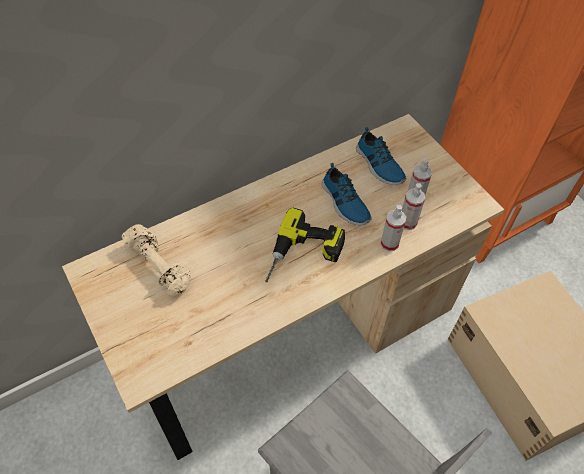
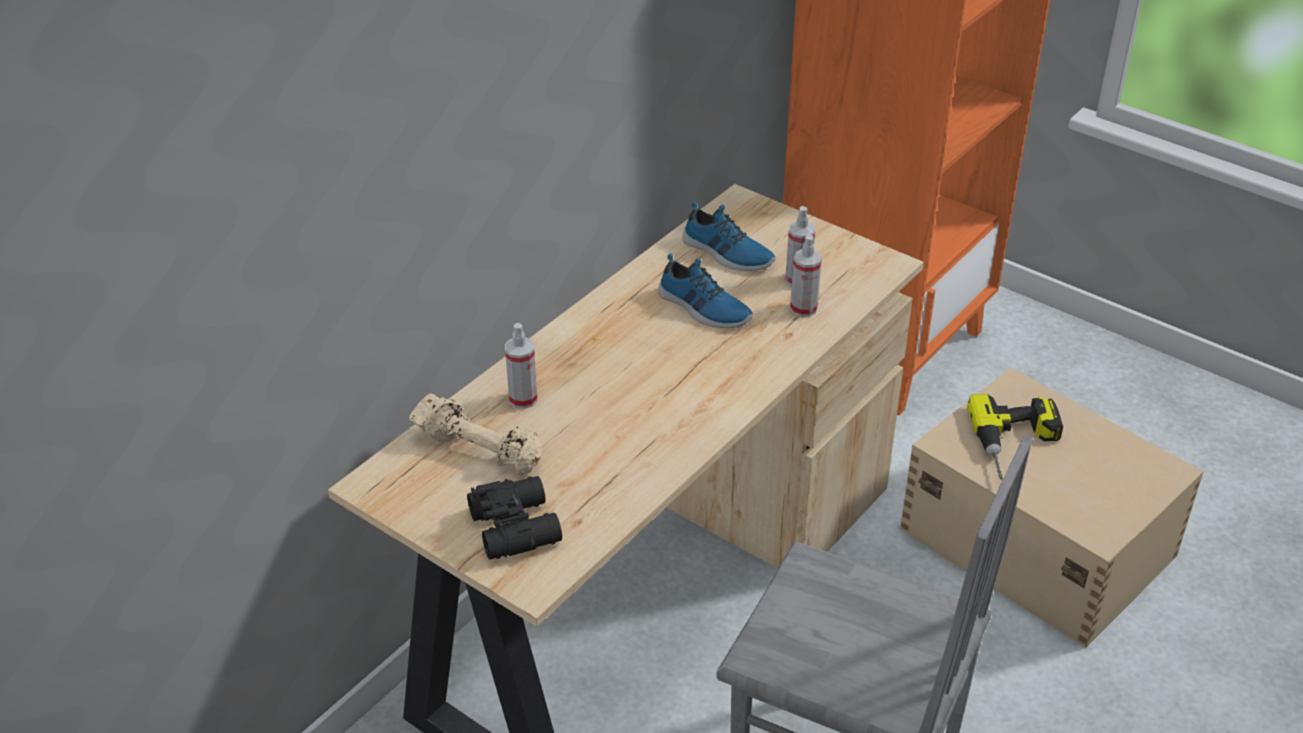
camera: 20 degrees left, 15 degrees down
(151, 333) = (516, 526): none -> black binoculars
(304, 256) = (682, 383): power drill -> power drill (1018, 445)
(389, 243) = (792, 338): spray bottle -> spray bottle (523, 399)

